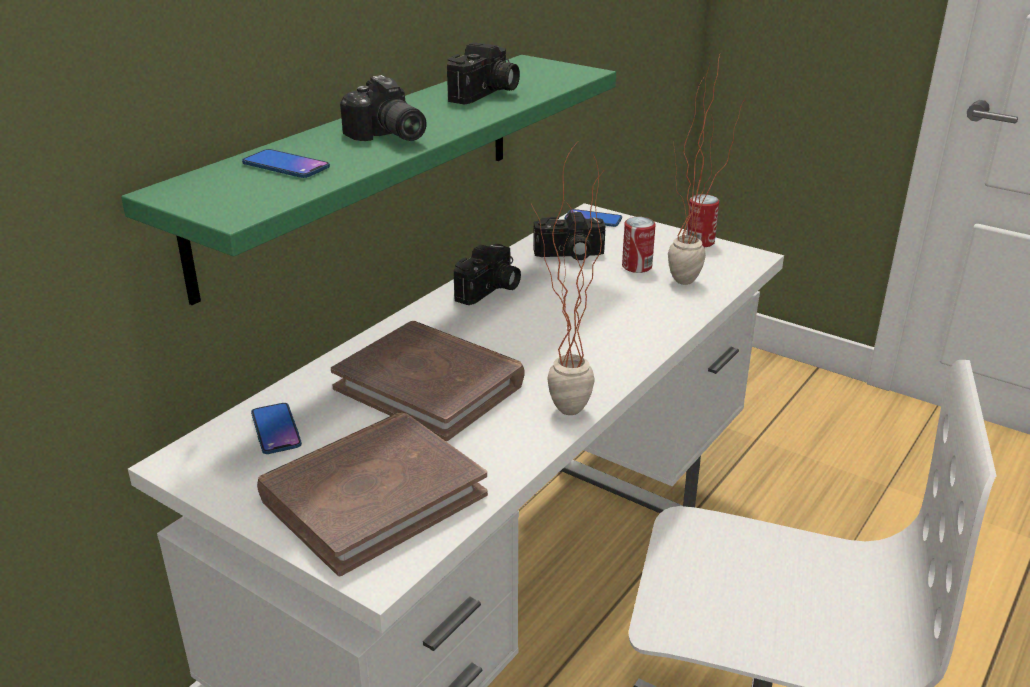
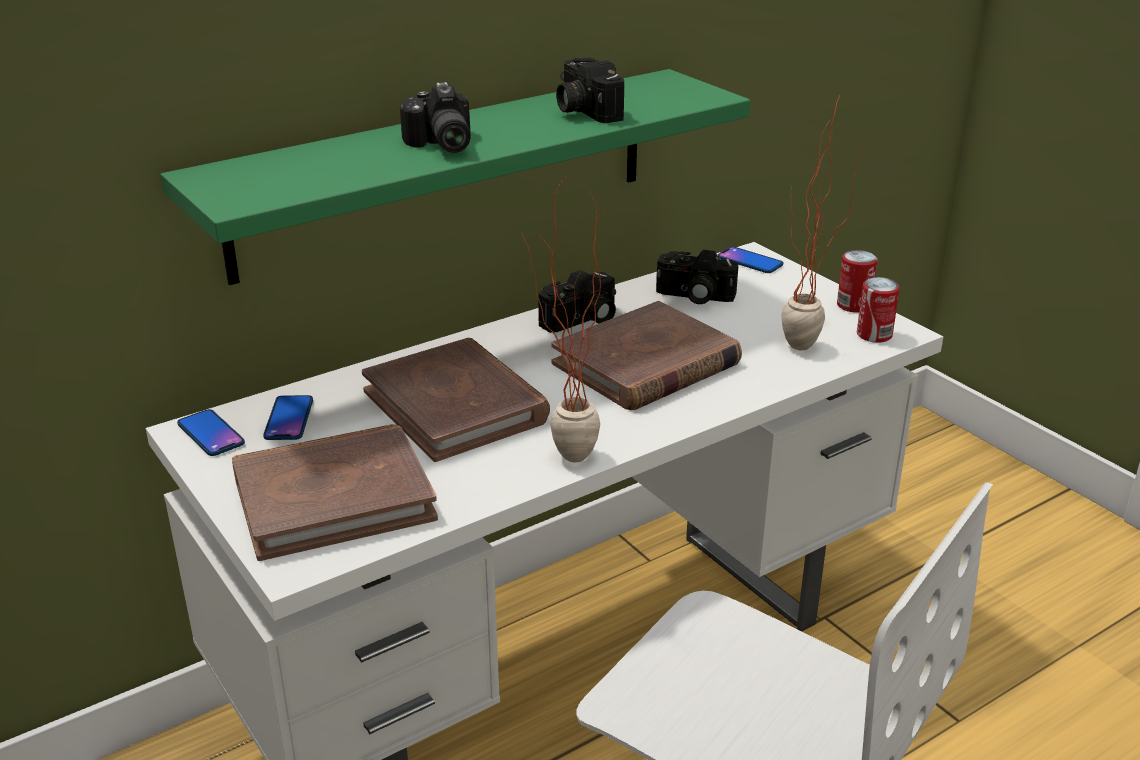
camera: 20 degrees right, 0 degrees up
(286, 165) = (321, 163): phone -> phone (211, 434)
(486, 94) = (583, 110): camera -> camera turned 105 degrees clockwise
(571, 318) = (646, 364): none -> brown book
(637, 266) = (759, 321): can -> can (874, 335)

